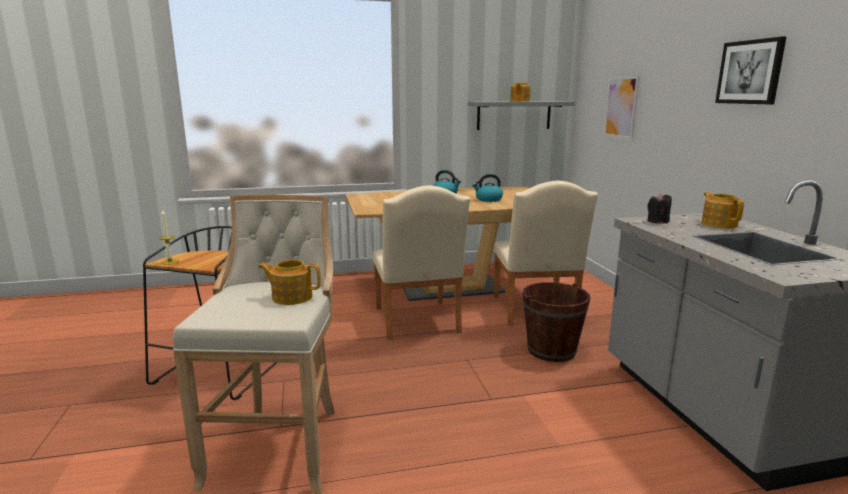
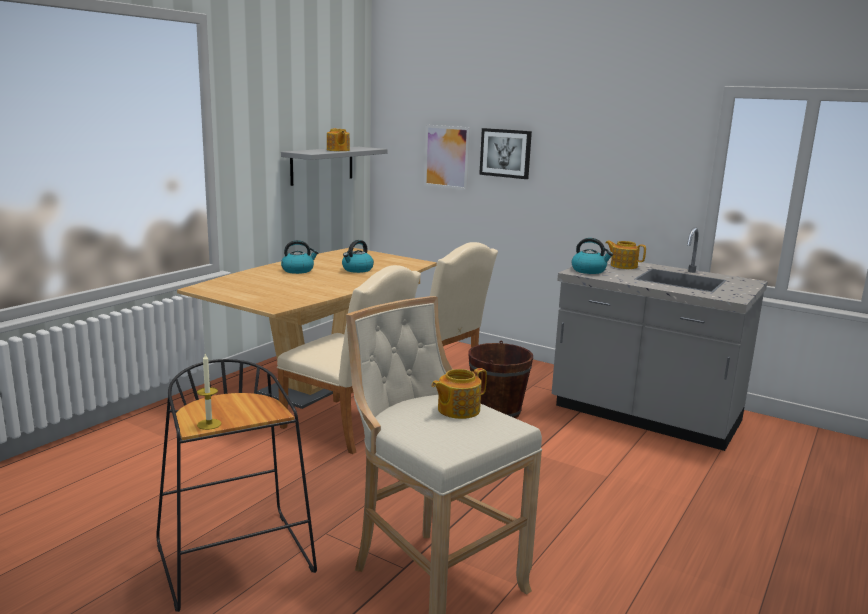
camera: 45 degrees left, 0 degrees up
(657, 221) = (589, 270): black candle -> kettle
(750, 72) = (601, 137): picture -> picture (505, 153)

